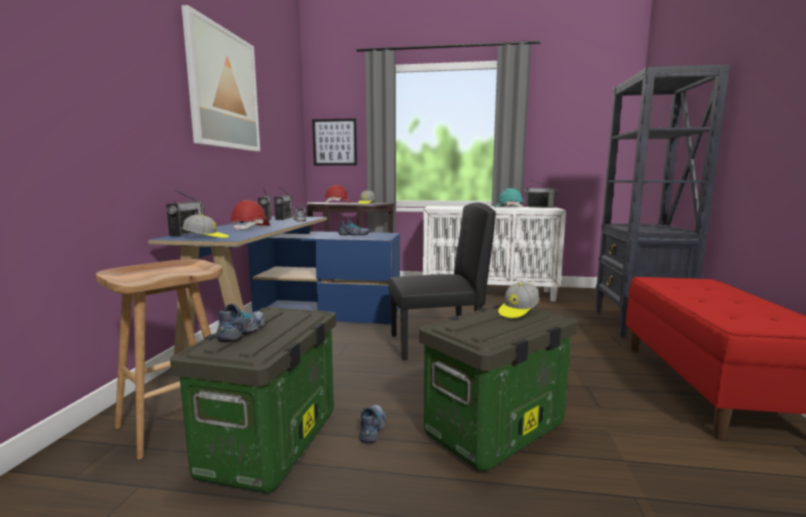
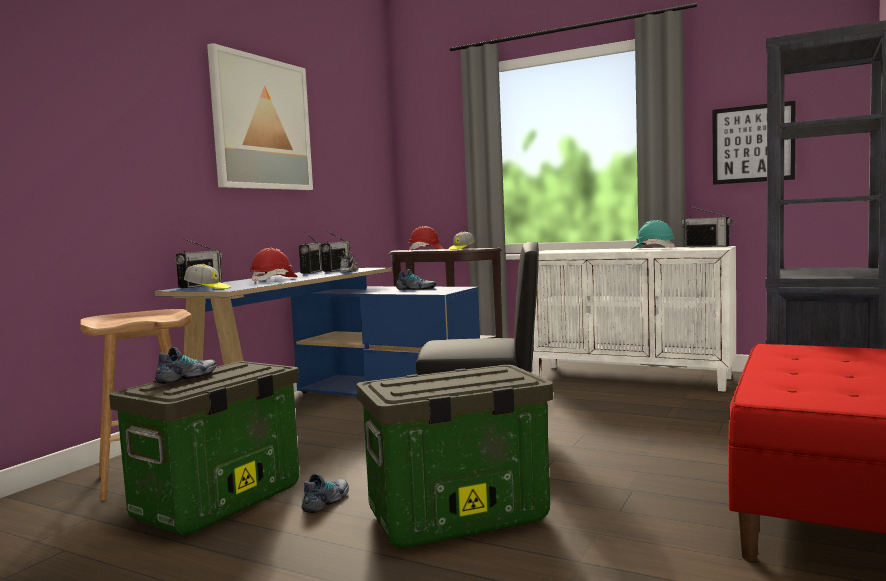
camera: 20 degrees right, 5 degrees down
(334, 142) = (429, 170): picture -> picture (753, 144)
(518, 311) = (490, 372): cap -> none

